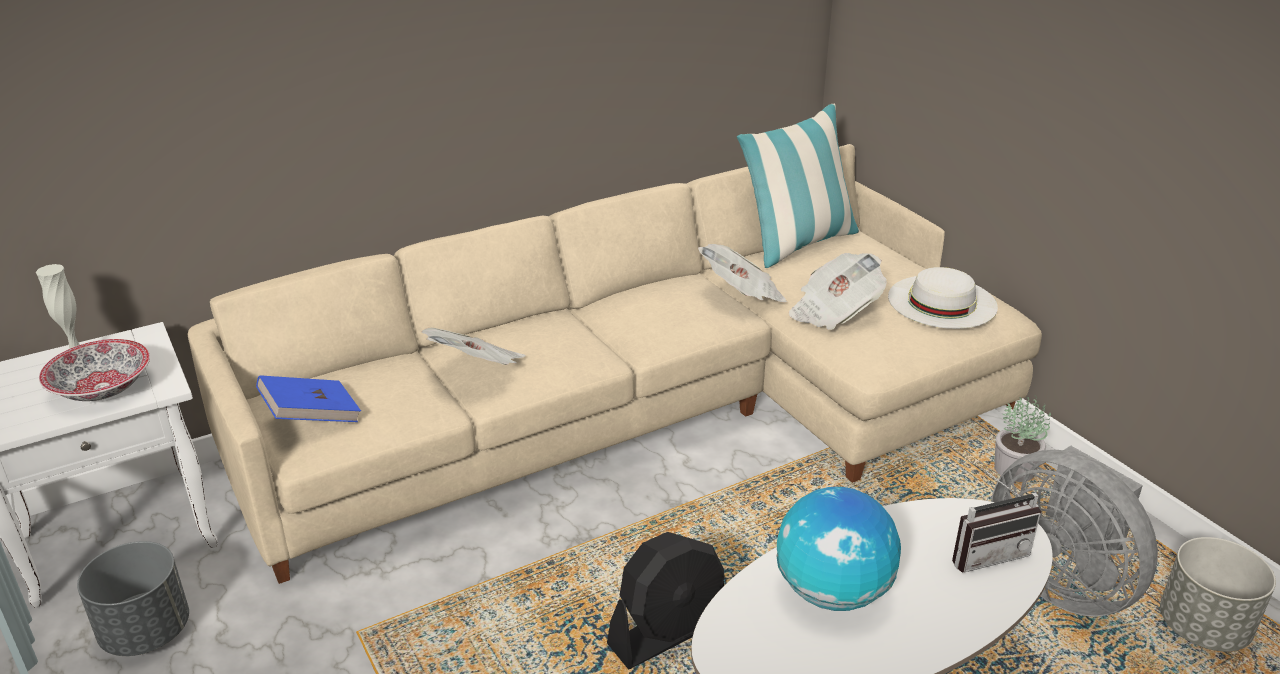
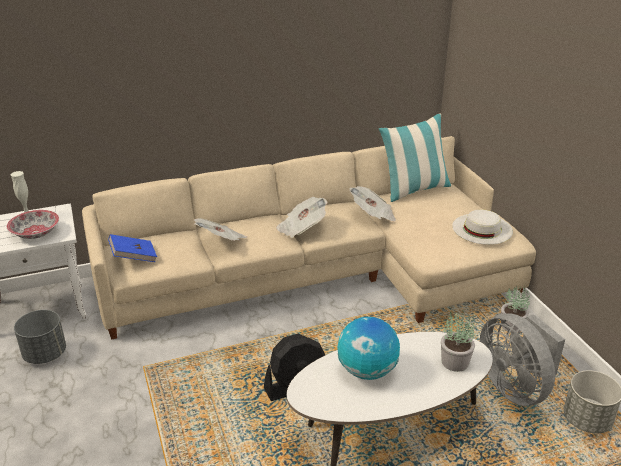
camera: 10 degrees right, 0 degrees up
(834, 312) = (420, 229): newspaper -> newspaper (301, 228)
(986, 553) = (455, 361): radio -> potted plant

